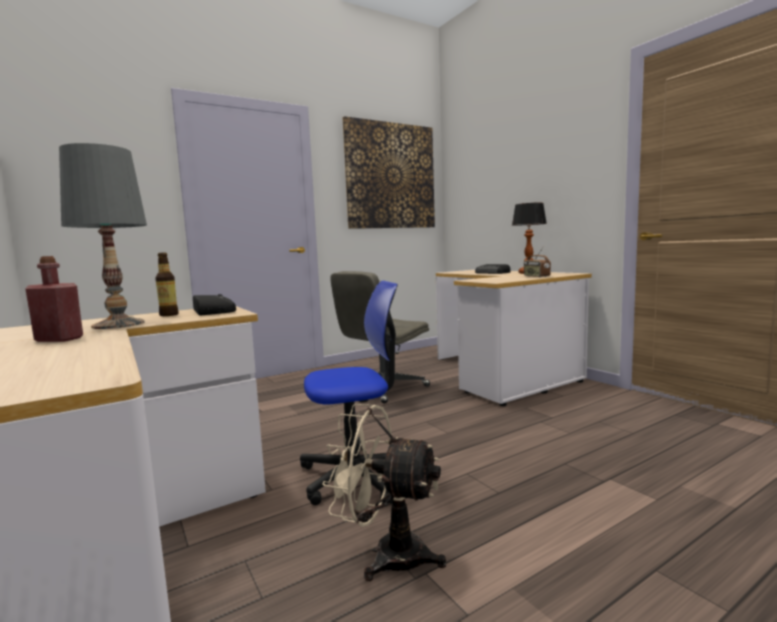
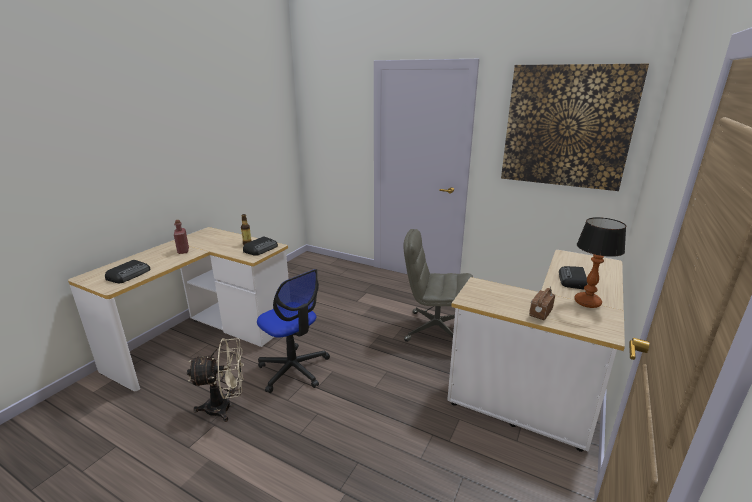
camera: 60 degrees right, 15 degrees up
(57, 369) = (129, 274): none -> radio
(118, 324) = (218, 246): grey table lamp -> none
(387, 554) = (225, 407): beige fan -> beige fan turned 90 degrees clockwise

